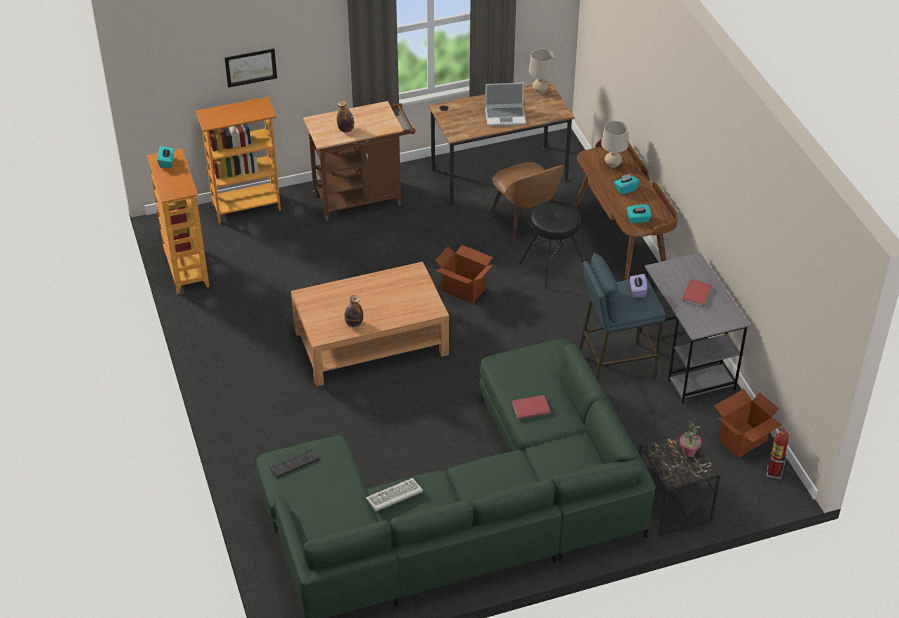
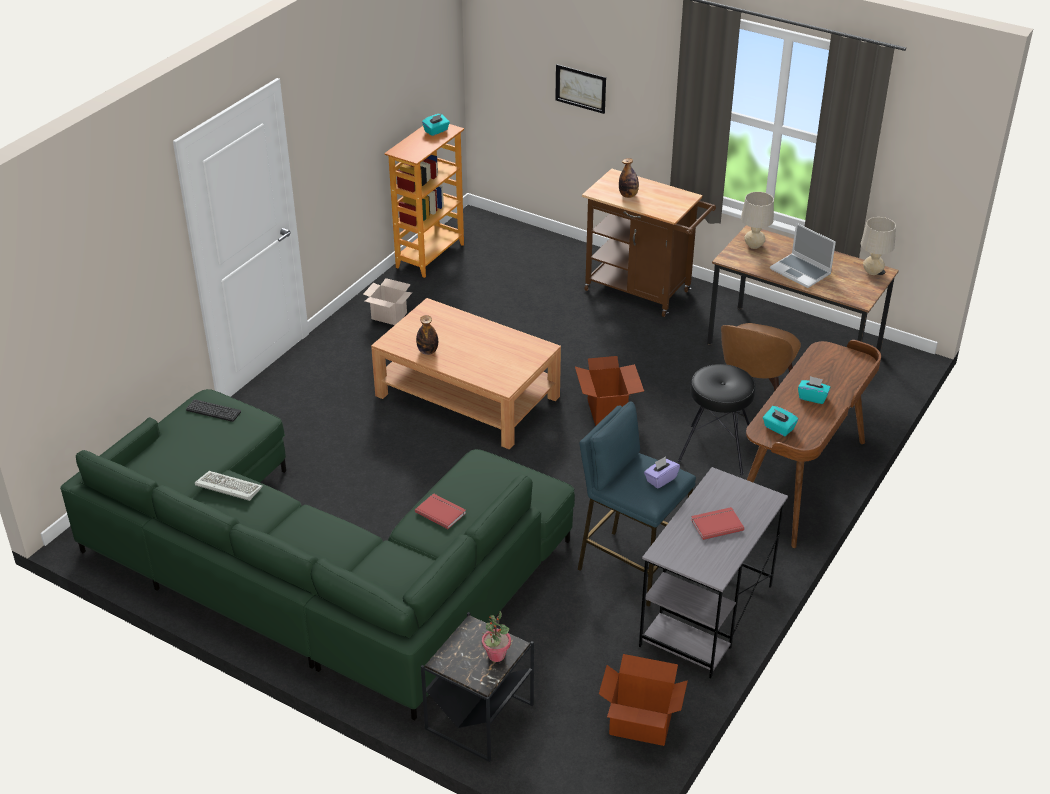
camera: 50 degrees right, 5 degrees down
(232, 329) = (390, 316): none -> cardboard box
(246, 206) = (545, 242): bookcase -> none
(612, 164) = (837, 370): beige table lamp -> beige table lamp (754, 245)
(773, 473) = (620, 778): fire extinguisher -> none

